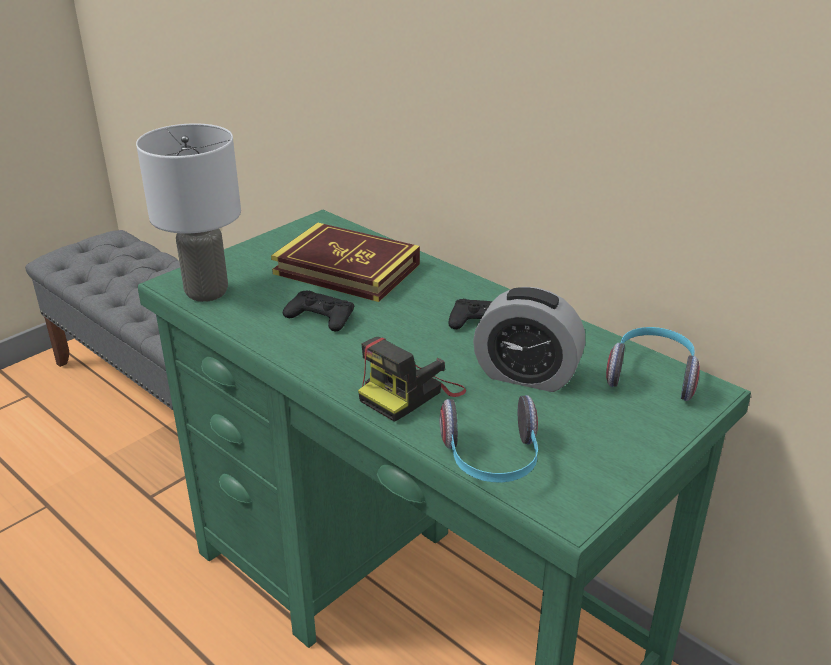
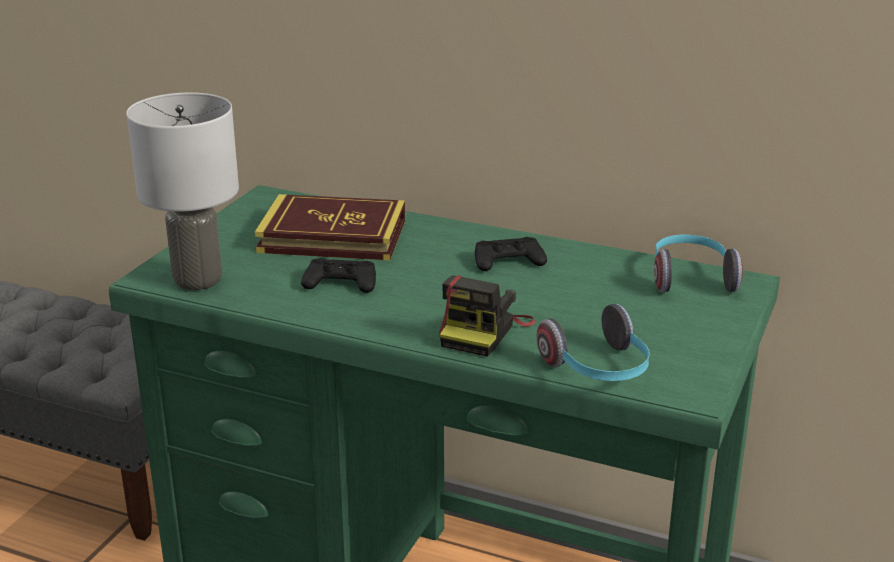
camera: 20 degrees left, 5 degrees down
(526, 375) = (580, 298): alarm clock -> none

